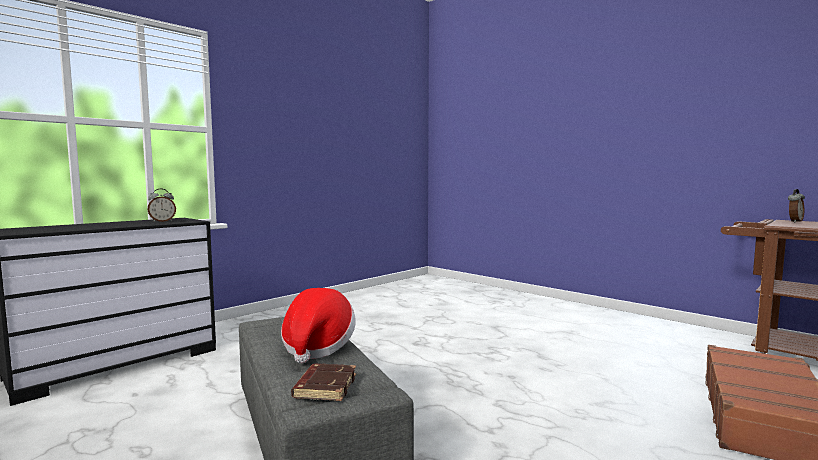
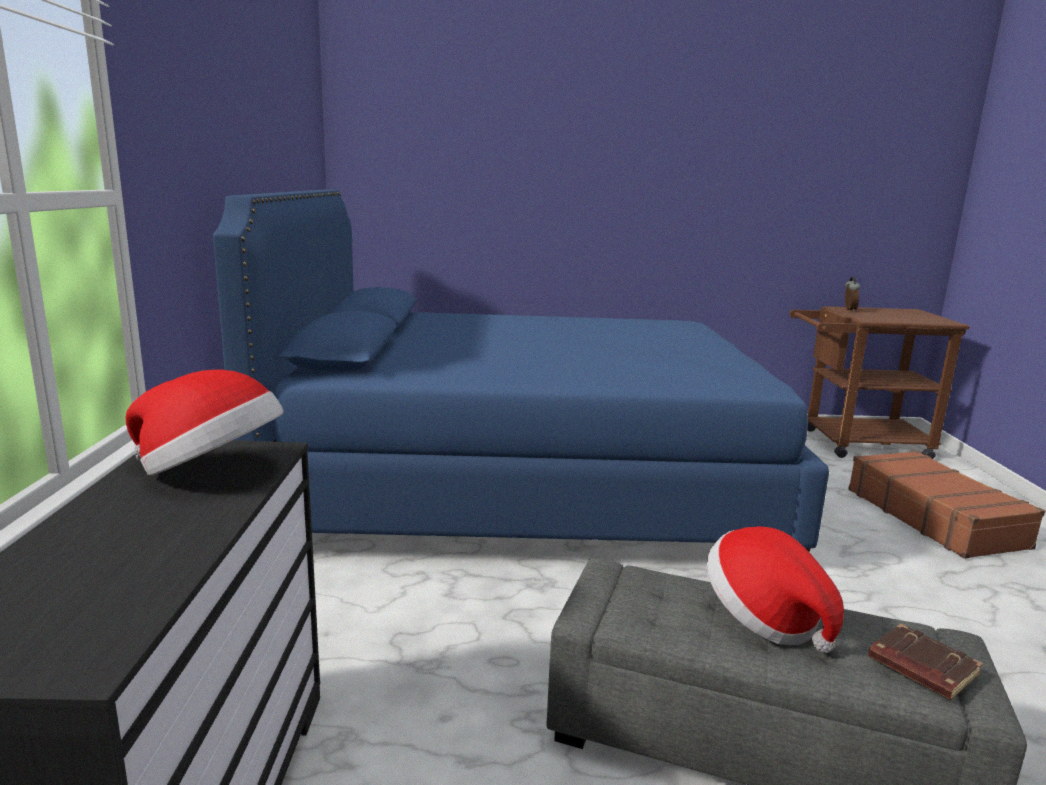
camera: 45 degrees left, 10 degrees up
(162, 221) = (212, 471): alarm clock -> hat
(455, 315) = (525, 483): none -> blue bed

